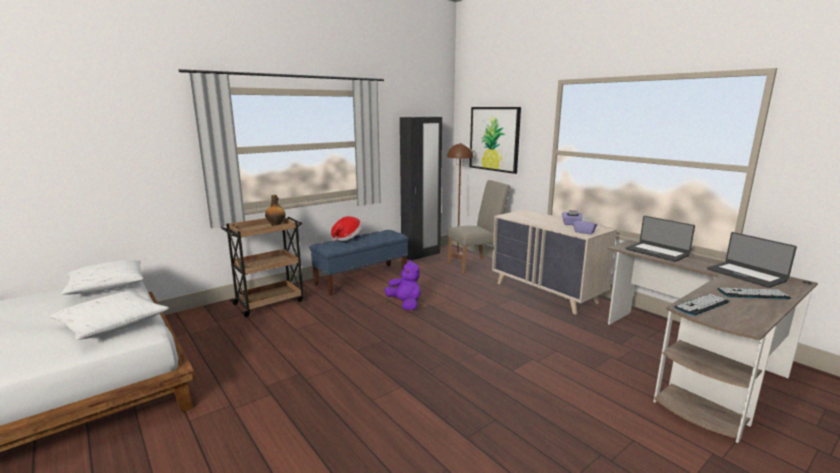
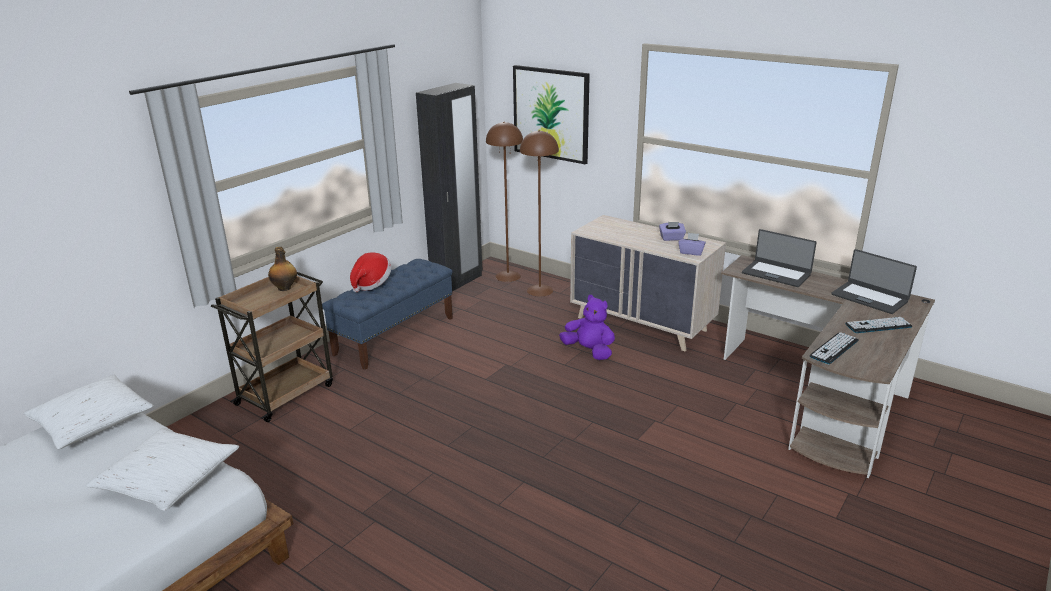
camera: 15 degrees left, 10 degrees up
(405, 304) = (474, 368): purple plush toy -> purple plush toy (589, 351)
(476, 265) = (540, 290): beige chair -> brown floor lamp

